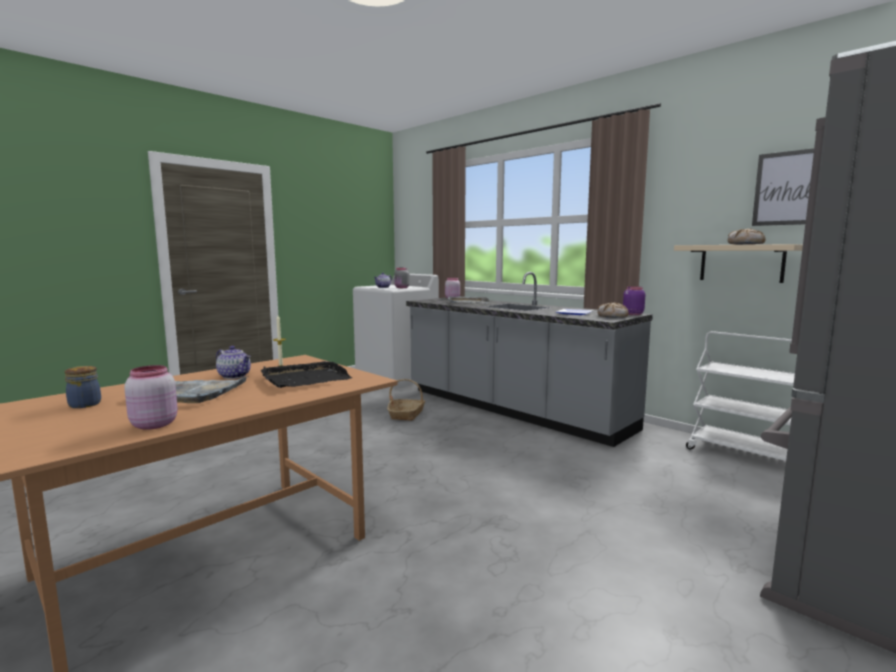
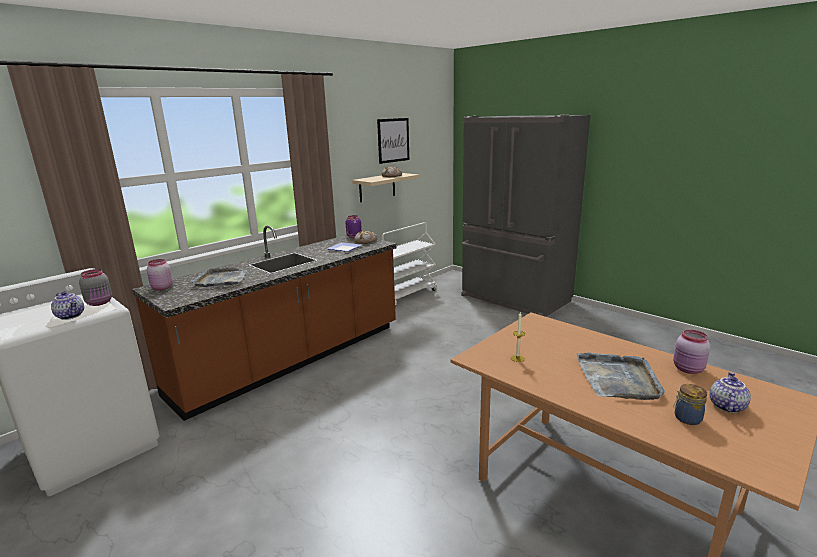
camera: 90 degrees left, 10 degrees up
(235, 376) = (556, 373): teapot -> teapot (726, 406)
(305, 379) = (546, 342): black tray -> none
(407, 414) = (284, 422): basket -> none
(512, 409) = (292, 359): grey counter -> brown counter

